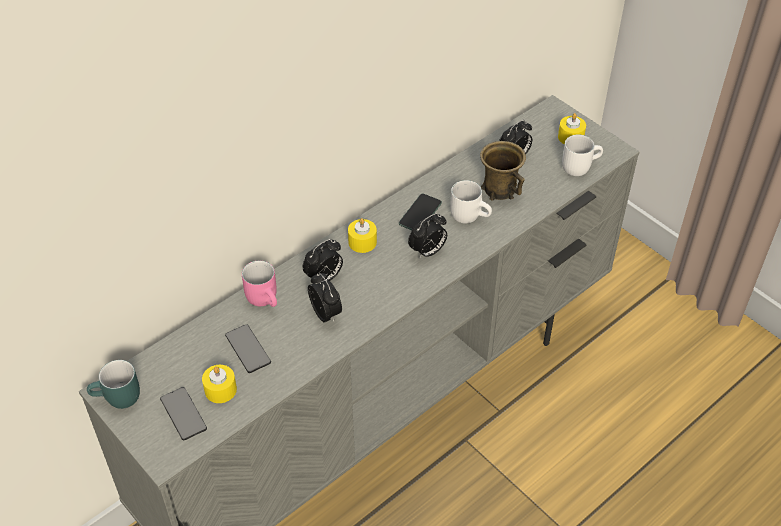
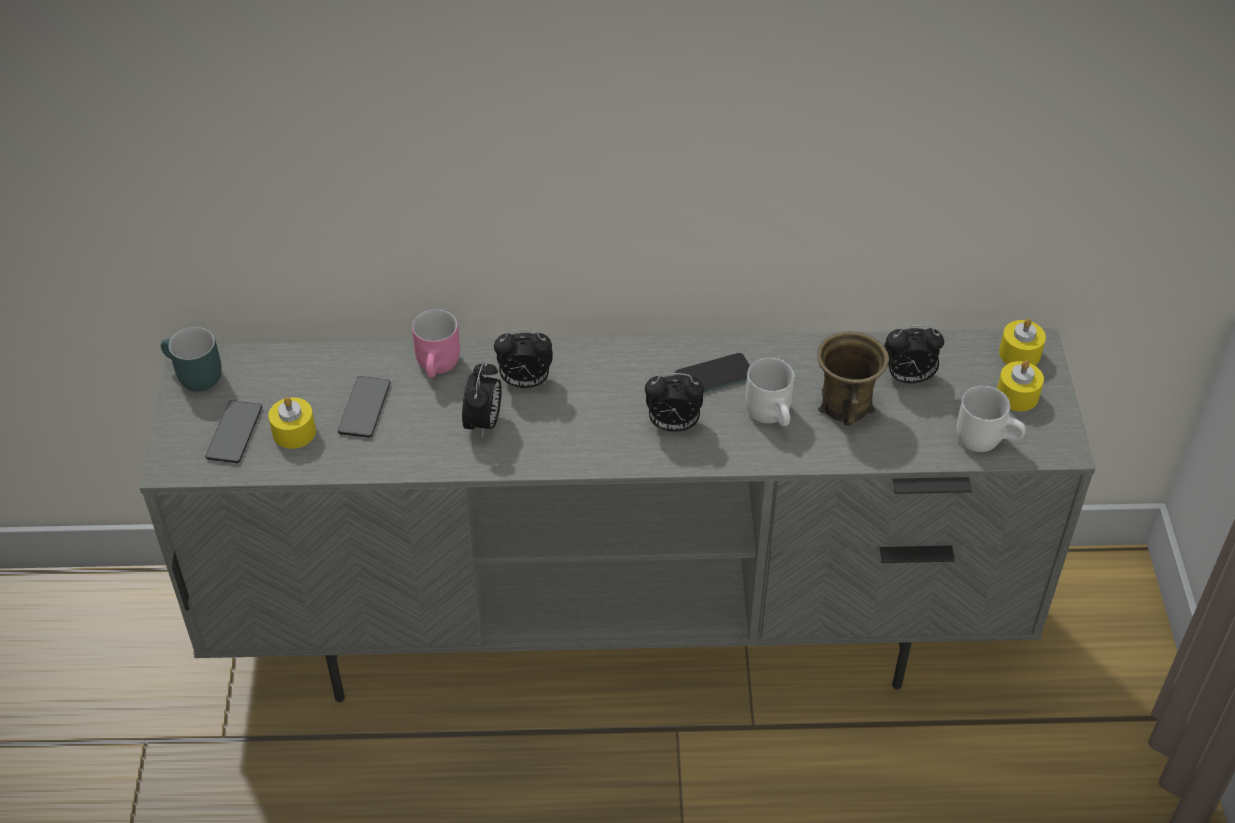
camera: 40 degrees right, 0 degrees up
(362, 242) = (611, 368): yellow candle -> yellow candle (1019, 353)

